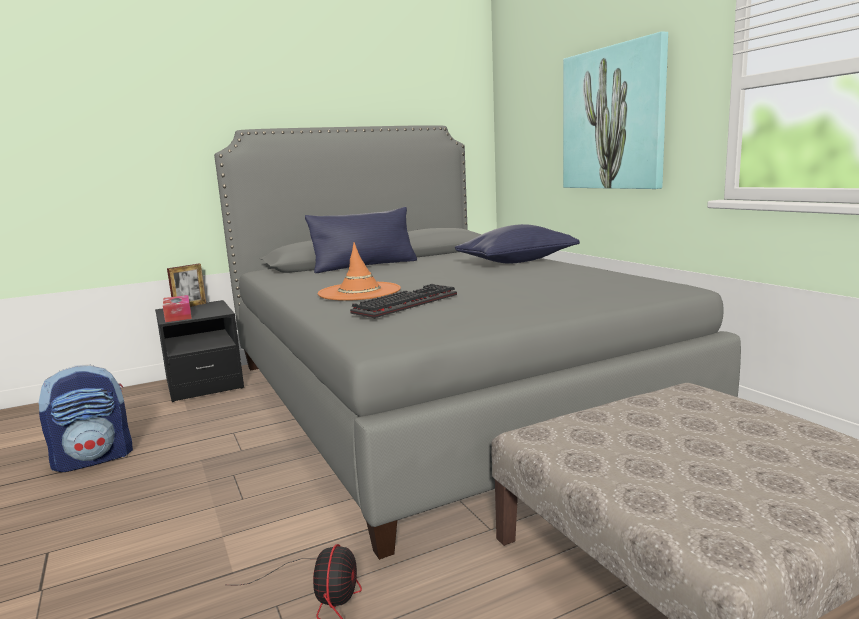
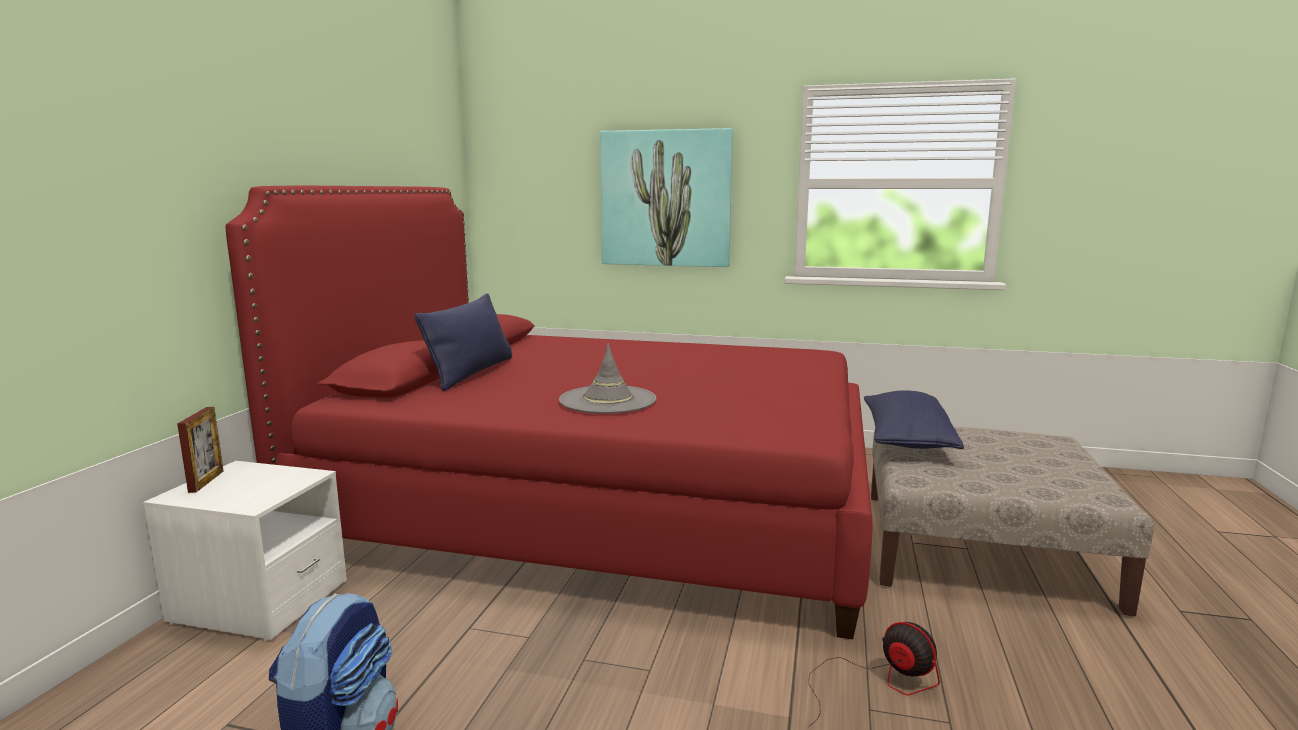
camera: 50 degrees left, 0 degrees up
(178, 315) = (241, 497): tissue box -> none
(204, 384) = (260, 602): black nightstand -> white nightstand
(359, 292) = (608, 400): orange hat -> grey hat
(406, 303) = (710, 401): keyboard -> none
(437, 396) = (600, 507): grey bed -> red bed
(517, 261) = (621, 346): blue pillow -> blue pillow (906, 440)

